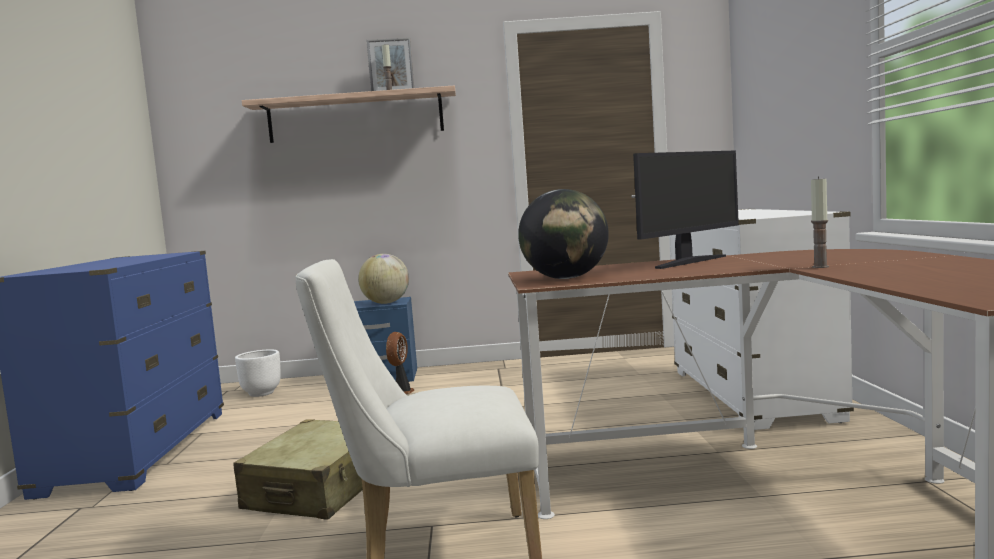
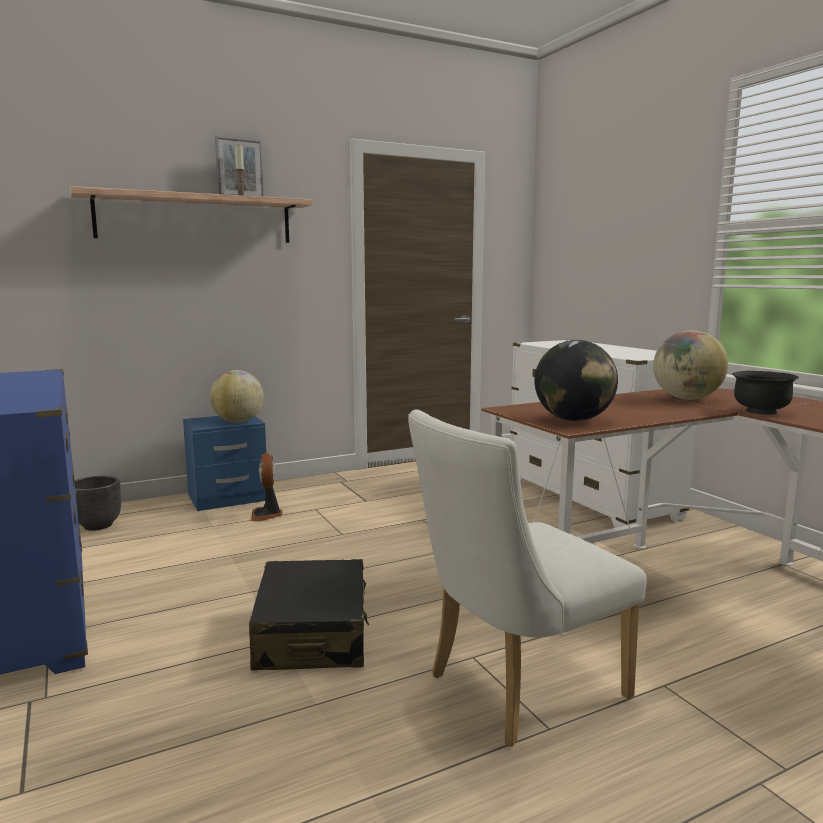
camera: 25 degrees left, 5 degrees up
(261, 393) = (98, 525): white planter -> black planter
(319, 489) = (312, 634): beige suitcase -> black suitcase
(689, 262) = (629, 400): monitor -> none
(765, 259) = (686, 399): none -> globe
(820, 267) = (760, 412): candle -> black bowl

